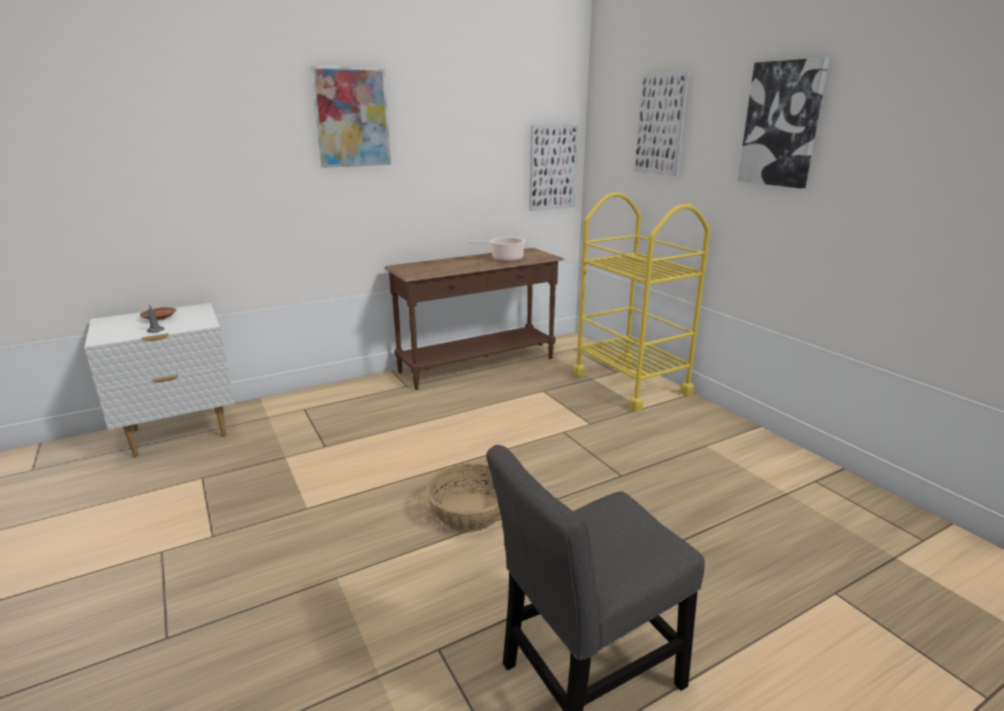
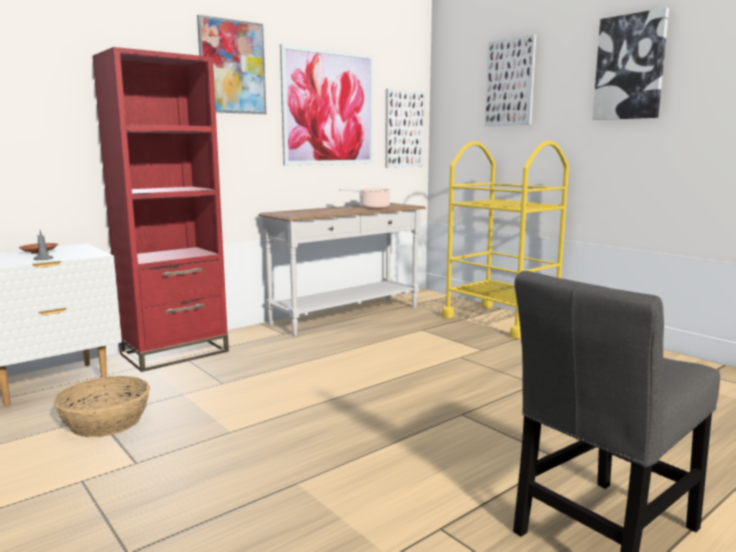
camera: 10 degrees left, 10 degrees down
(298, 403) = (175, 353): none -> red bookcase
(463, 152) = (329, 108): none -> picture
(469, 511) = (405, 420): basket -> basket (106, 421)
(478, 366) = (347, 316): brown console table -> white console table

